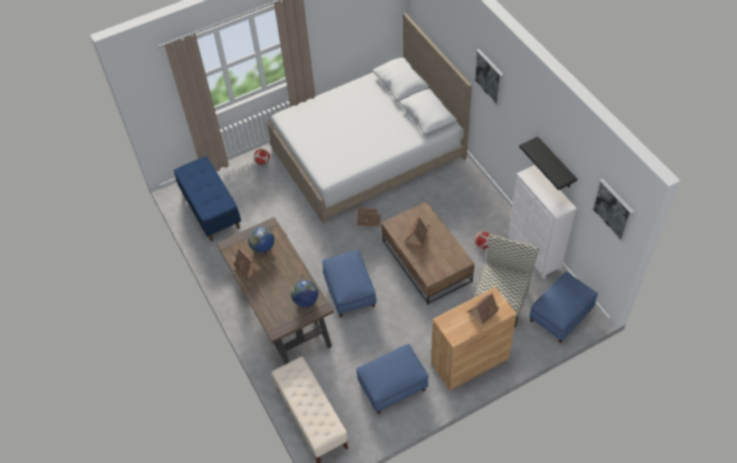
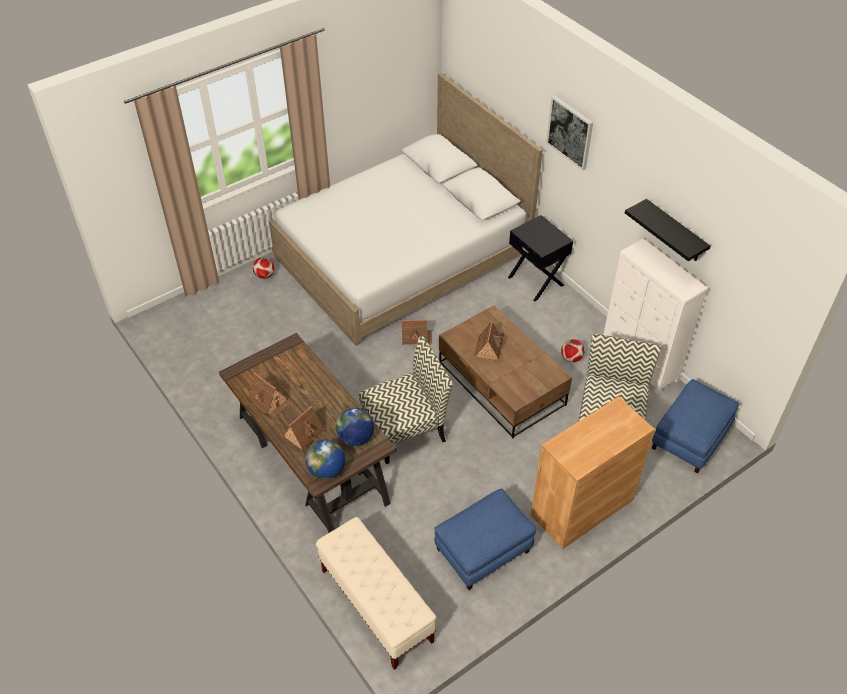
camera: 10 degrees left, 5 degrees down
(210, 209) = (200, 339): blue bench -> none
(263, 247) = (285, 372): globe -> globe (326, 470)
(350, 292) = (405, 430): blue ottoman -> chair
(467, 179) = (536, 281): none -> black nightstand
(484, 311) = (609, 429): toy house -> toy house (305, 433)
(613, 210) = (770, 277): picture -> none

